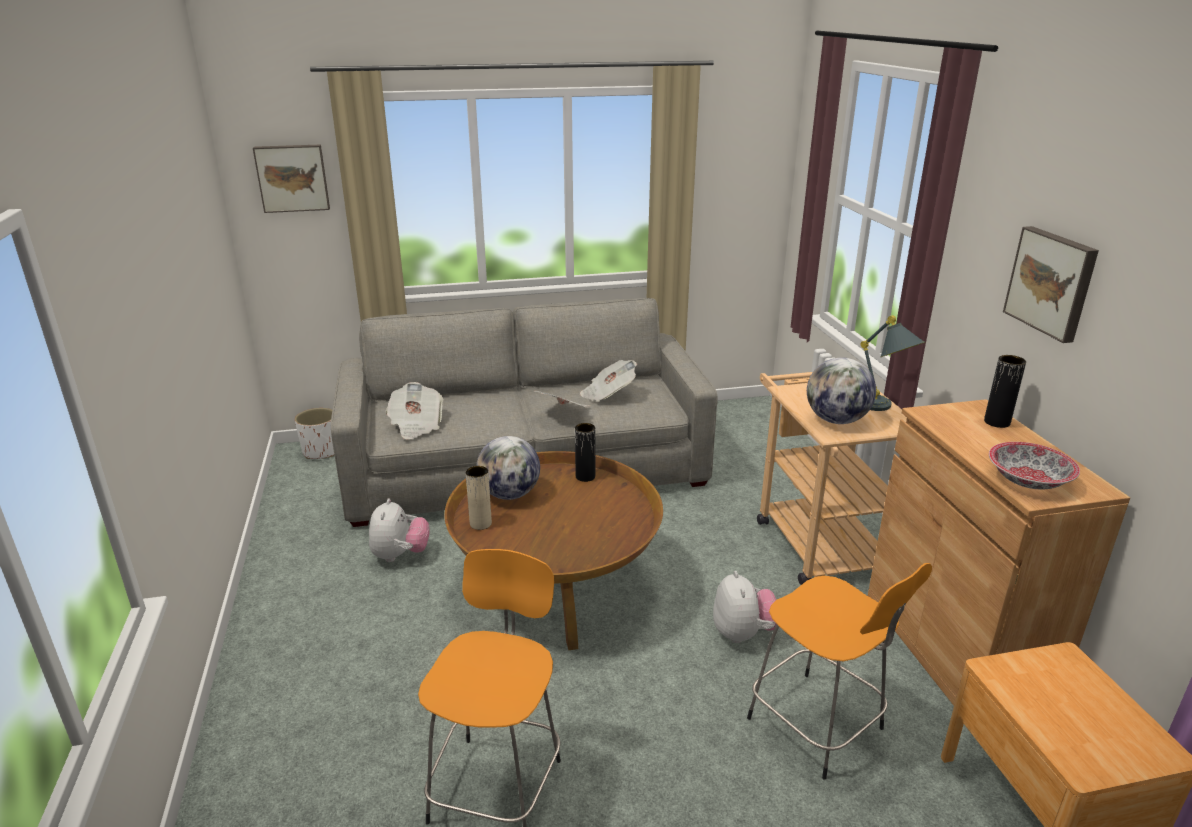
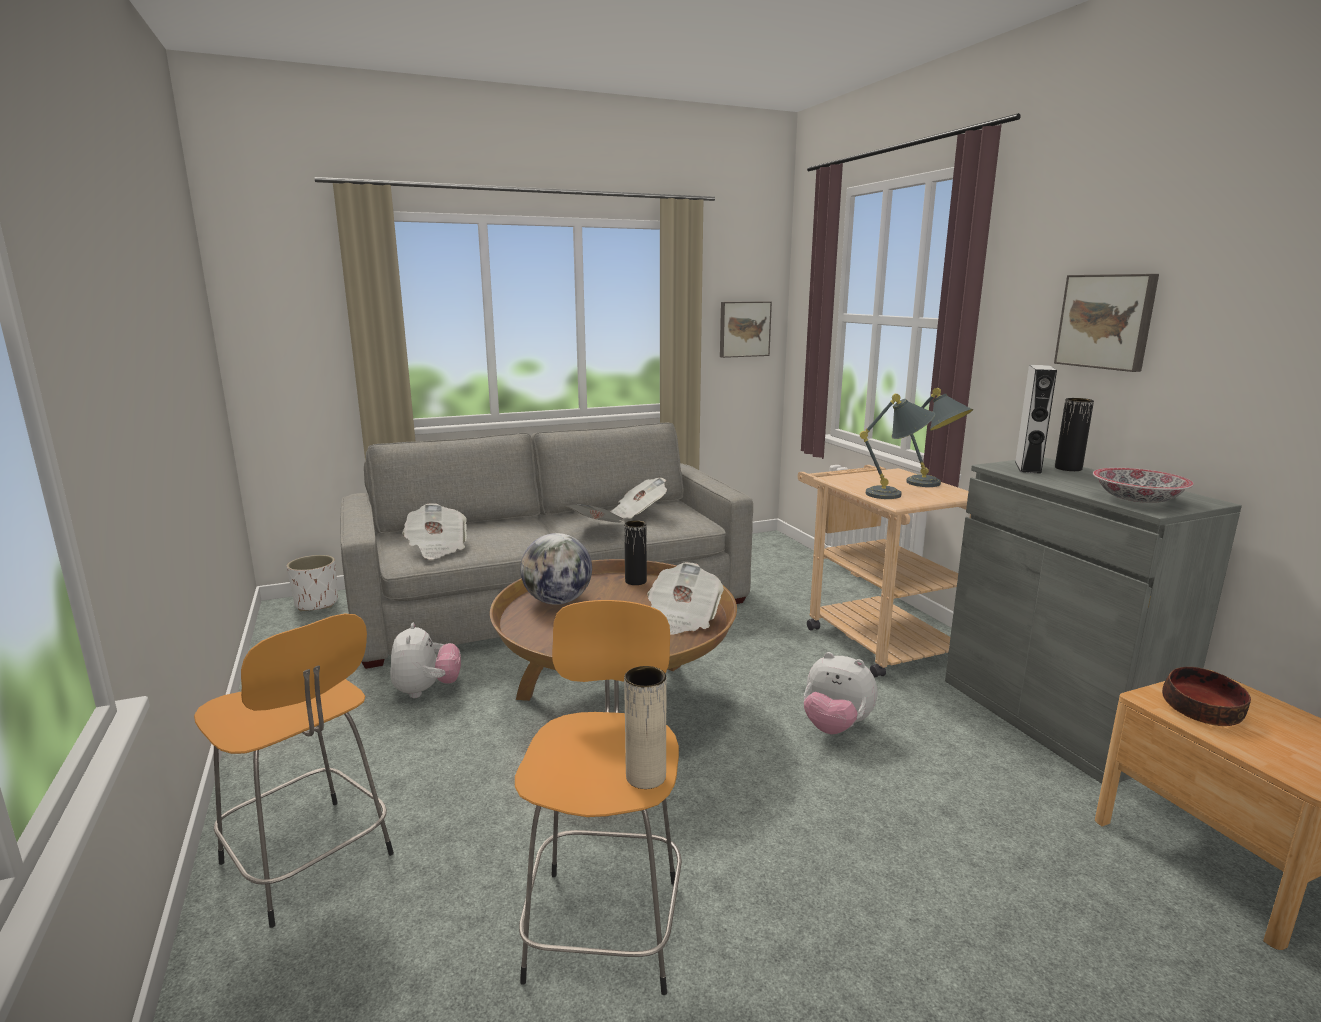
camera: 10 degrees left, 10 degrees down
(292, 178) = (290, 298): picture -> picture (744, 329)
(480, 524) = (532, 628): beige vase -> beige vase (646, 776)
(613, 526) = (683, 618): none -> newspaper
(743, 633) = (835, 727): plush toy -> plush toy turned 135 degrees clockwise
(818, 726) = (954, 807): orange stool -> orange stool (309, 862)
(836, 420) = (896, 495): globe -> grey table lamp
(954, 647) = (1052, 717): brown cabinet -> grey cabinet
(956, 417) = (1027, 467): none -> grey speaker
(1031, 687) = (1200, 710): none -> bowl

